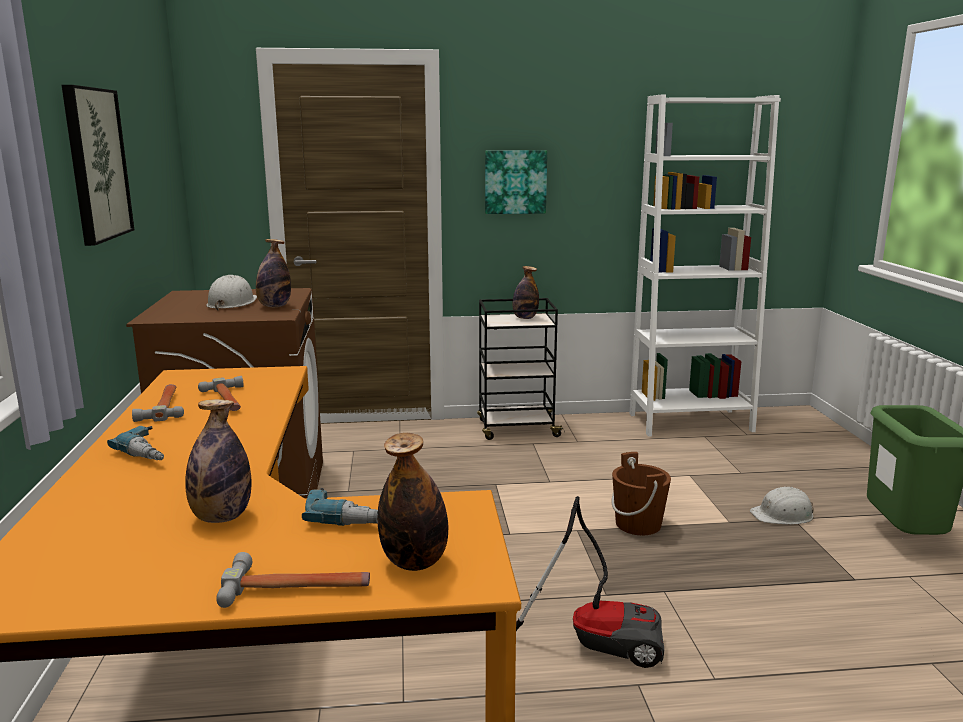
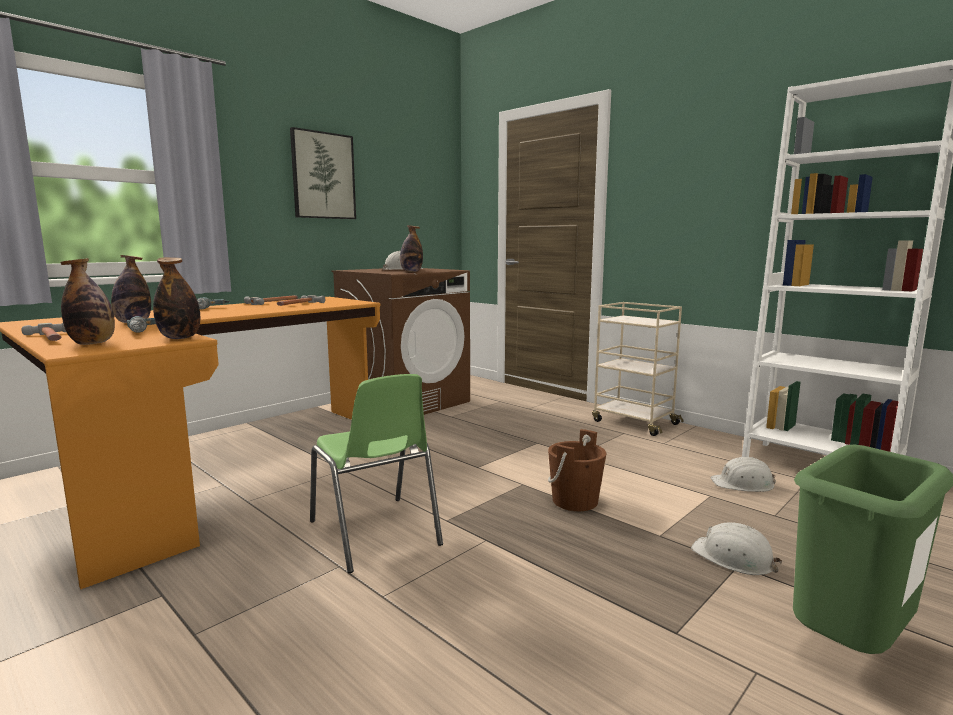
camera: 50 degrees right, 5 degrees down
(515, 182) = (664, 197): picture -> none
(516, 429) = (633, 422): black cart -> beige cart
(525, 318) = (648, 320): bottle -> bottle (180, 338)
(592, 642) = (375, 534): vacuum cleaner -> green chair
(685, 456) = (743, 484): none -> white hard hat

